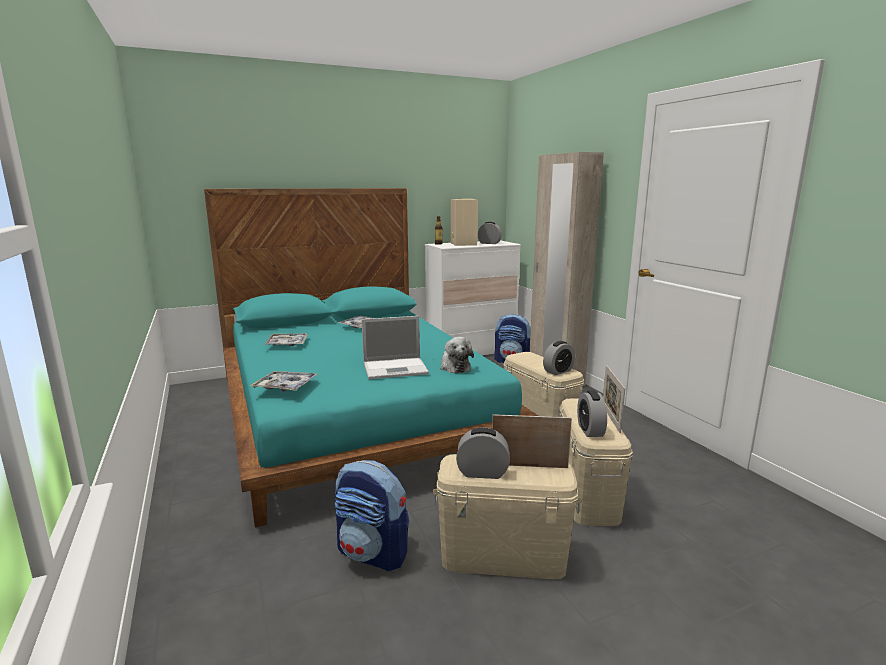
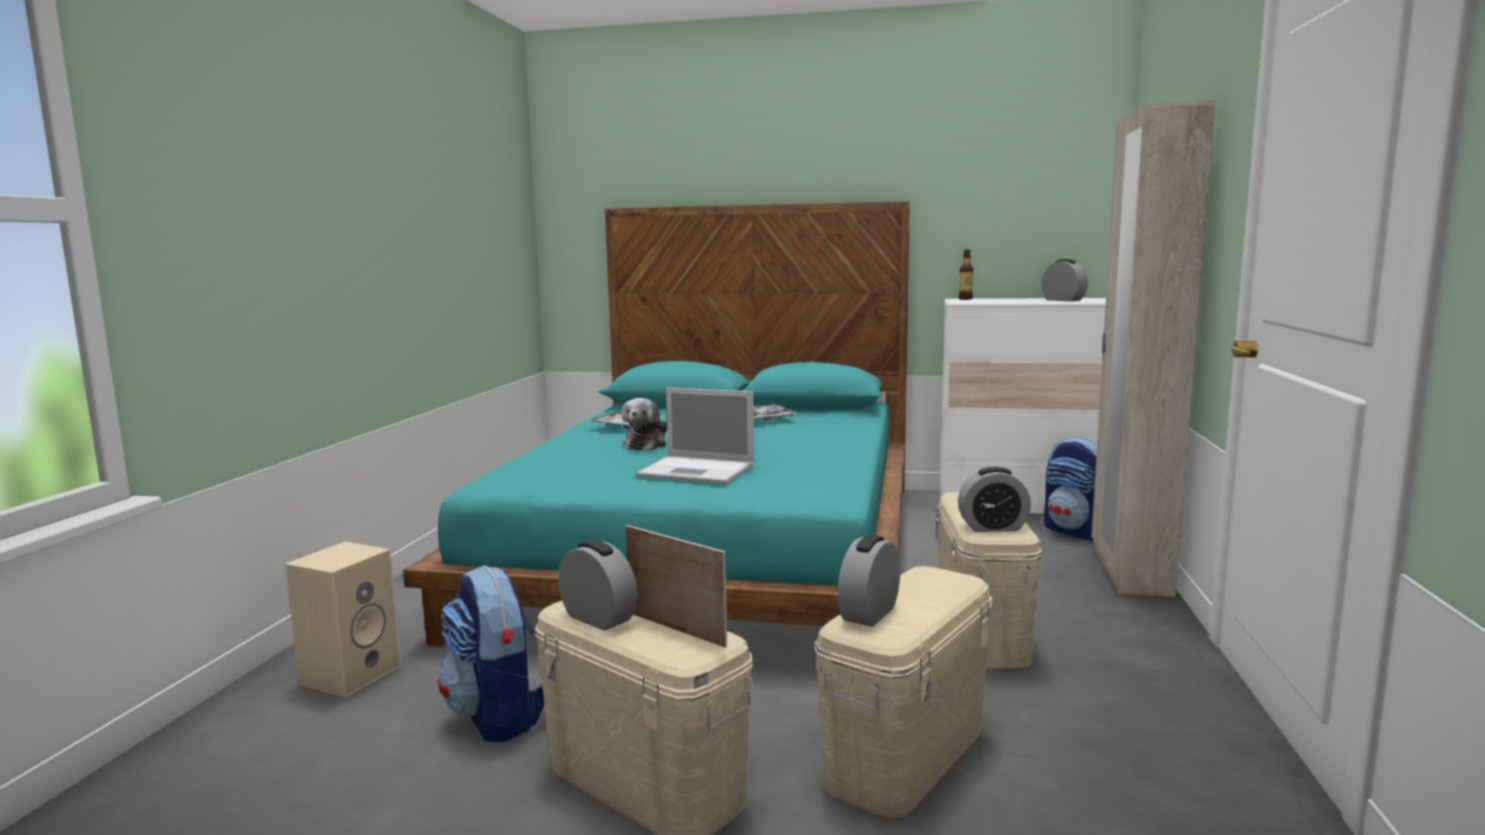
camera: 35 degrees right, 5 degrees down
(285, 386) = (524, 466): tray -> none
(454, 367) = (783, 482): plush toy -> plush toy (646, 444)
(462, 244) = (1009, 300): beige speaker -> beige speaker (351, 674)
(610, 418) = (943, 608): picture frame -> none

